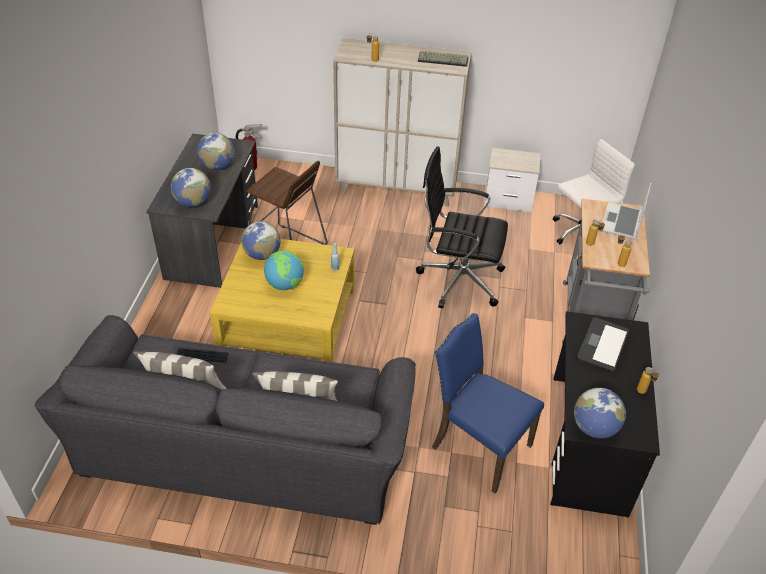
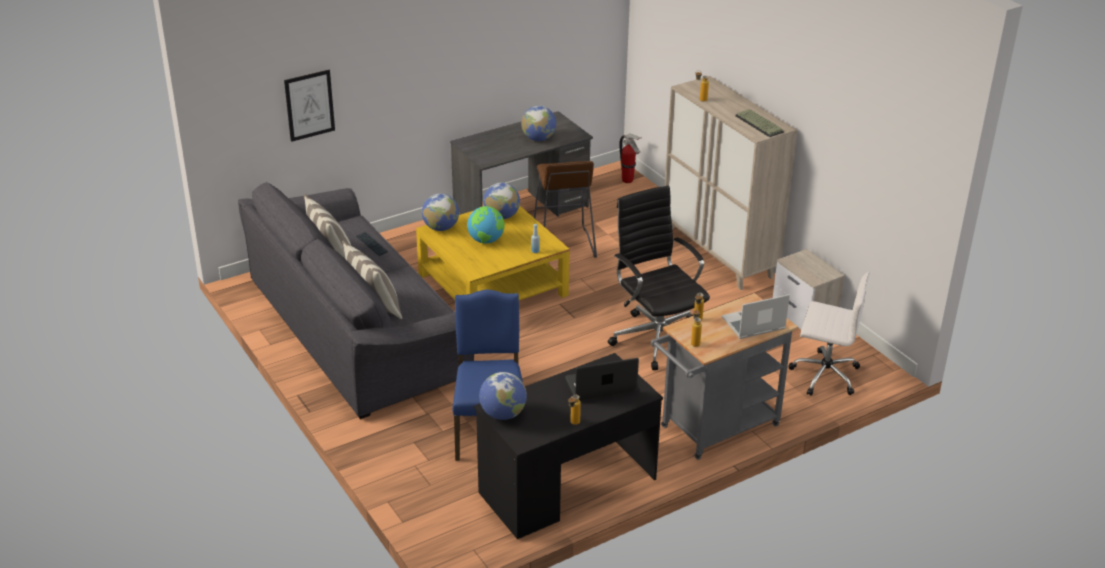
camera: 50 degrees right, 10 degrees down
(49, 253) = (309, 105): none -> picture
(193, 202) = (486, 151): globe -> globe (441, 228)

